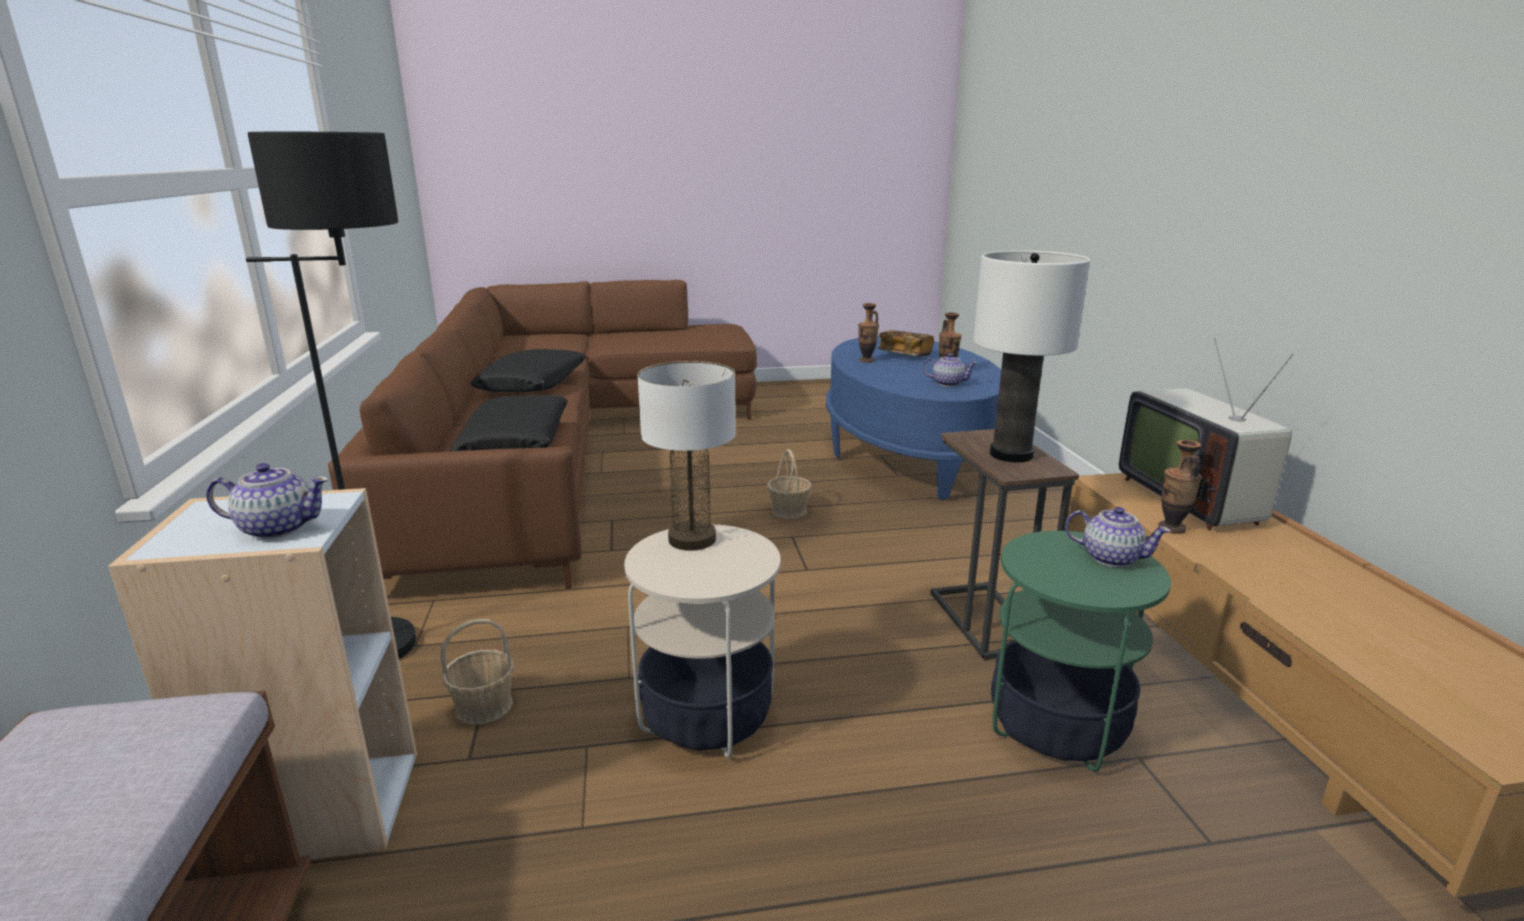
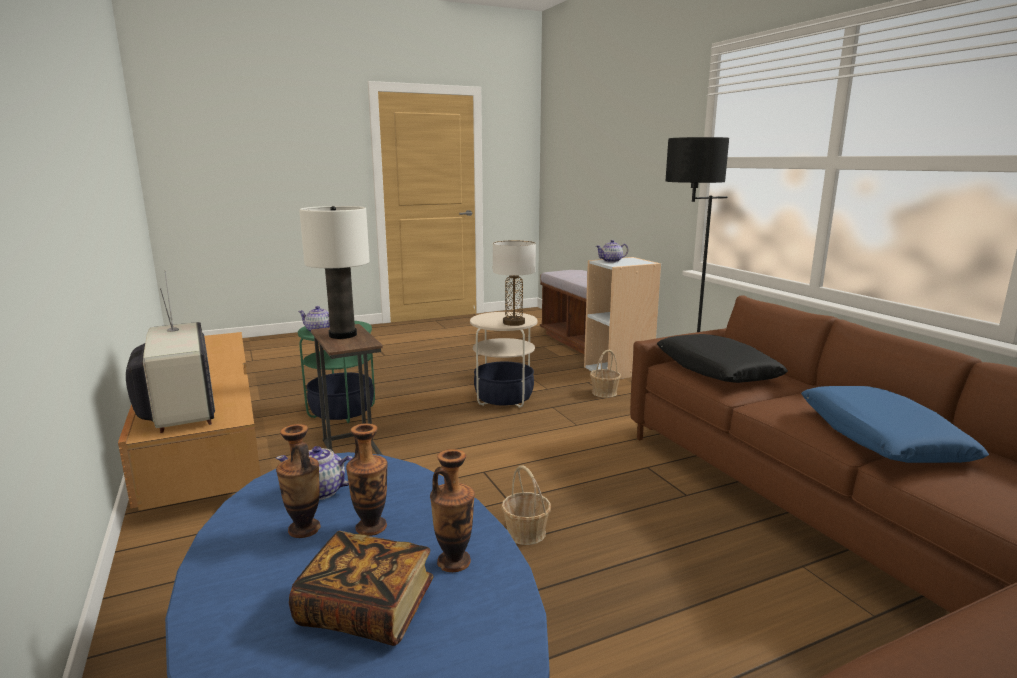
camera: 165 degrees right, 5 degrees down
(533, 383) = (880, 438): black pillow -> blue pillow
(1171, 528) = (232, 390): vase -> vase (371, 527)

